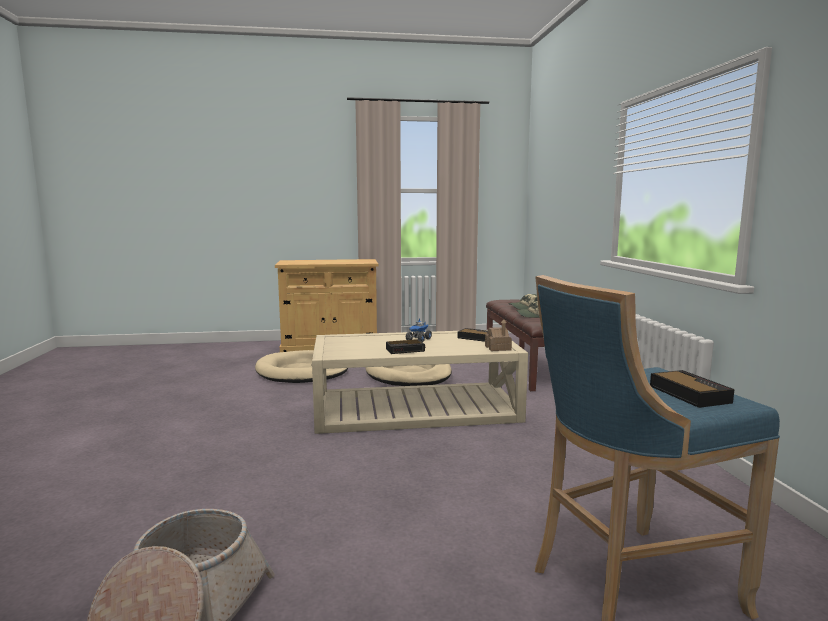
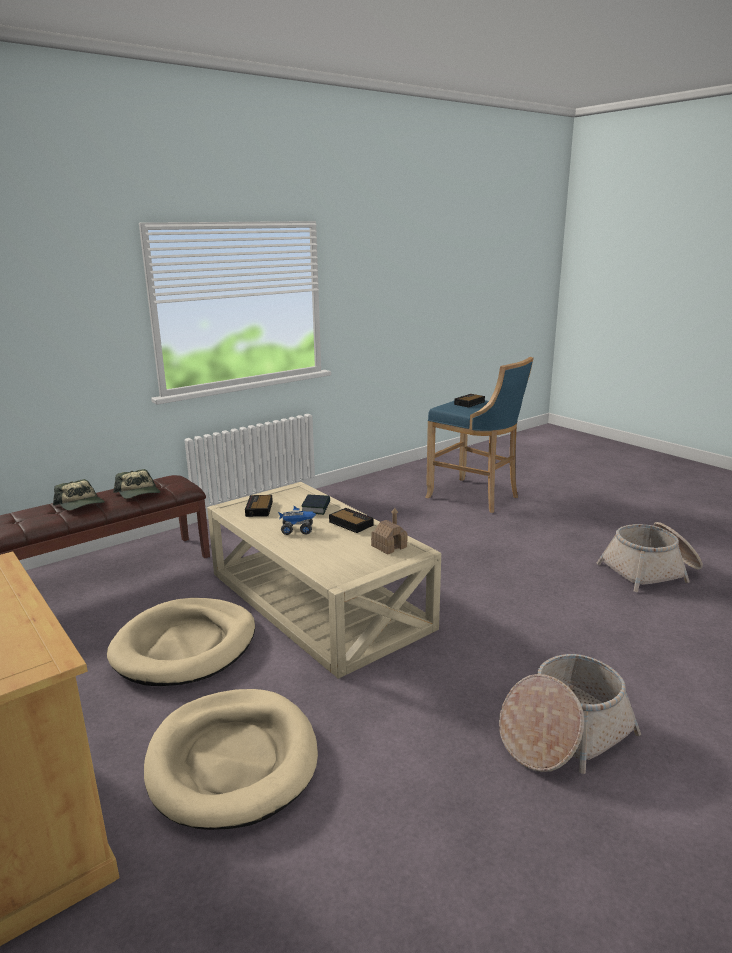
camera: 120 degrees left, 10 degrees up
(164, 433) = (563, 734): none -> basket
(452, 347) = (316, 508): none -> book
(498, 348) = (299, 492): toy house -> toy house (389, 546)

